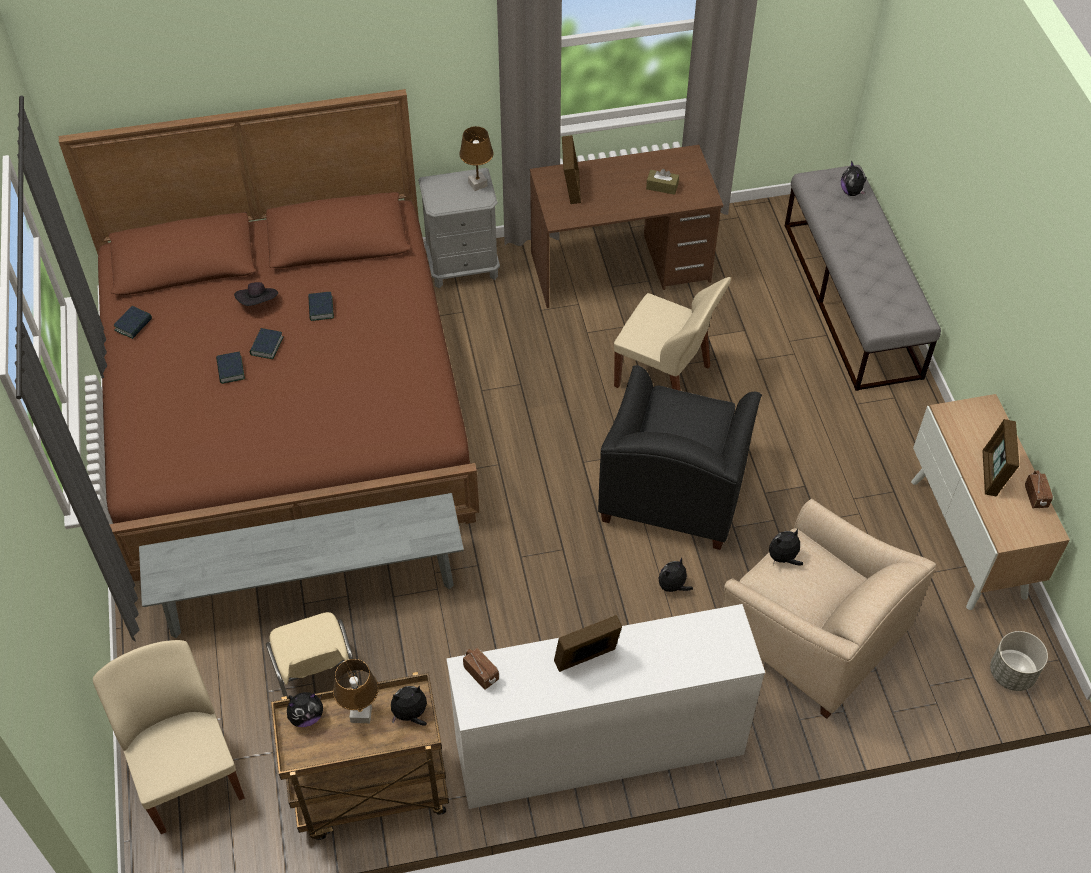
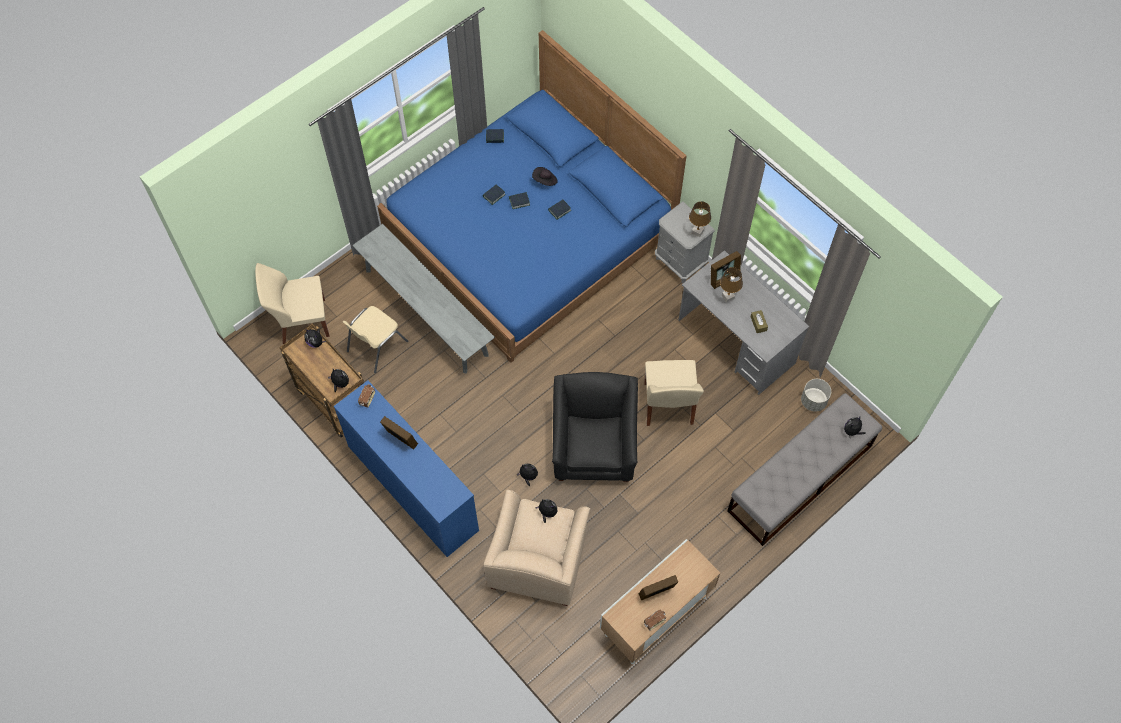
camera: 60 degrees right, 10 degrees up
(189, 774) = (301, 321): beige chair -> beige chair turned 135 degrees counterclockwise
(286, 403) = (529, 235): brown bed -> blue bed
(361, 715) = (328, 363): brown table lamp -> brown table lamp (727, 297)
(598, 748) = (412, 488): white dresser -> blue dresser
(620, 268) = (736, 342): brown desk -> grey desk
(674, 487) = (594, 446): black armchair -> black armchair turned 105 degrees clockwise
(1012, 673) = (575, 674): grey planter -> grey planter (813, 401)

